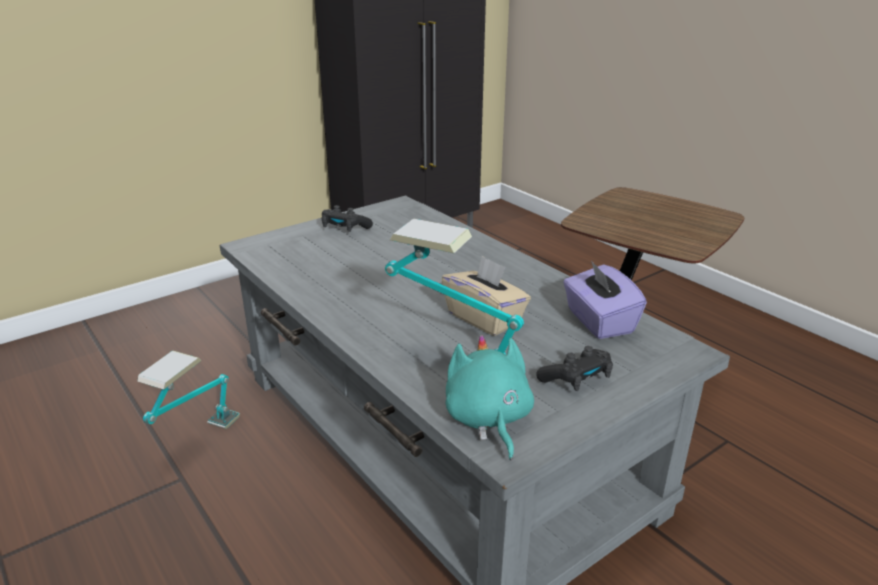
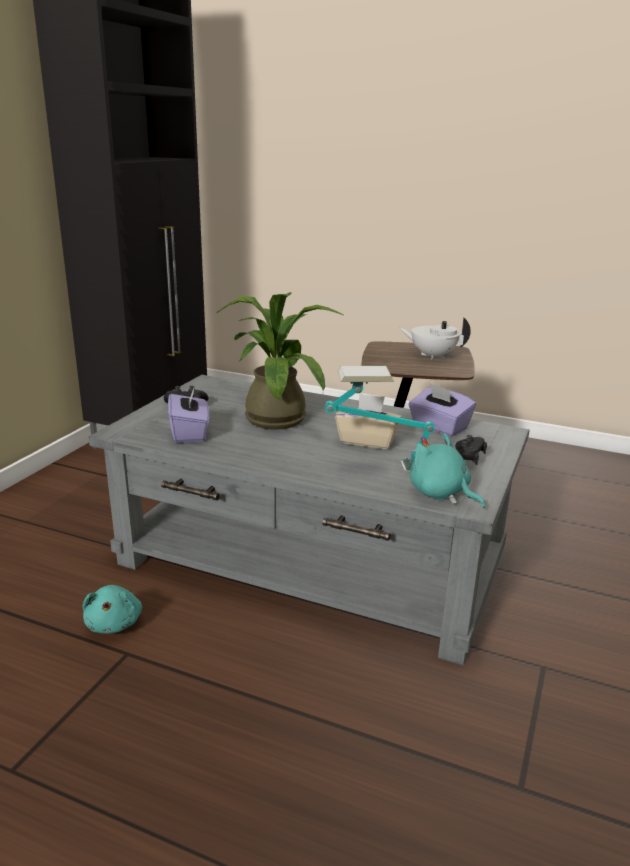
camera: 30 degrees left, 5 degrees down
(199, 442) = (114, 623): table lamp -> turquoise plush toy
(310, 262) = (190, 433): none -> purple tissue box
(420, 261) = (276, 416): none -> potted plant
(677, 220) = (433, 356): none -> white teapot

